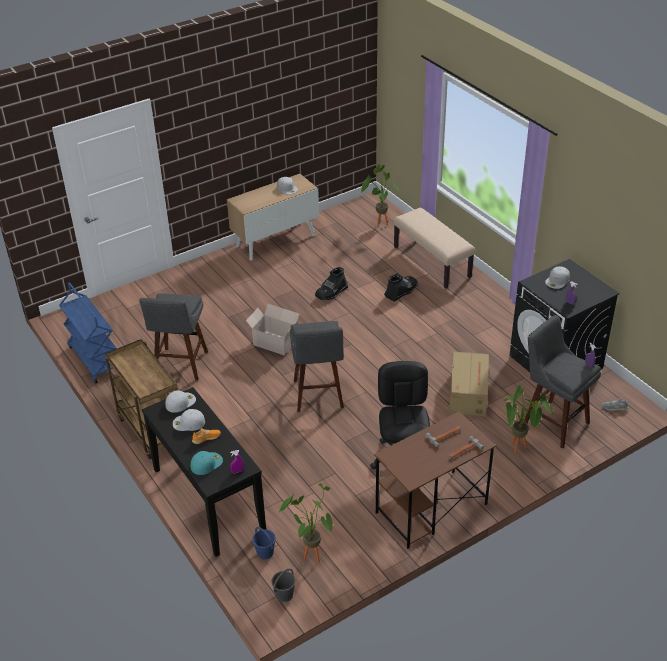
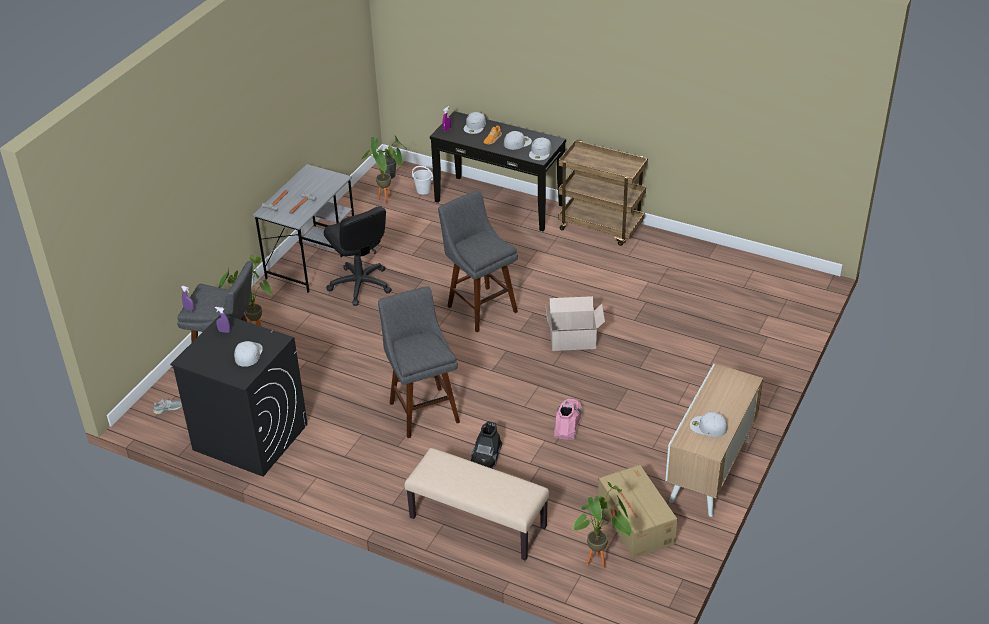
camera: 150 degrees right, 0 degrees up
(94, 359) = (727, 258): blue cart -> none
(180, 366) = (640, 283): grey stool -> grey stool (423, 410)
(206, 463) = (475, 126): turquoise cap -> white cap
(265, 552) = (423, 190): blue bucket -> white bucket
(331, 292) = (567, 423): black boot -> pink boot
(430, 509) = (312, 259): brown desk -> grey desk
(468, 393) = (331, 366): cardboard box -> cardboard box (635, 524)

